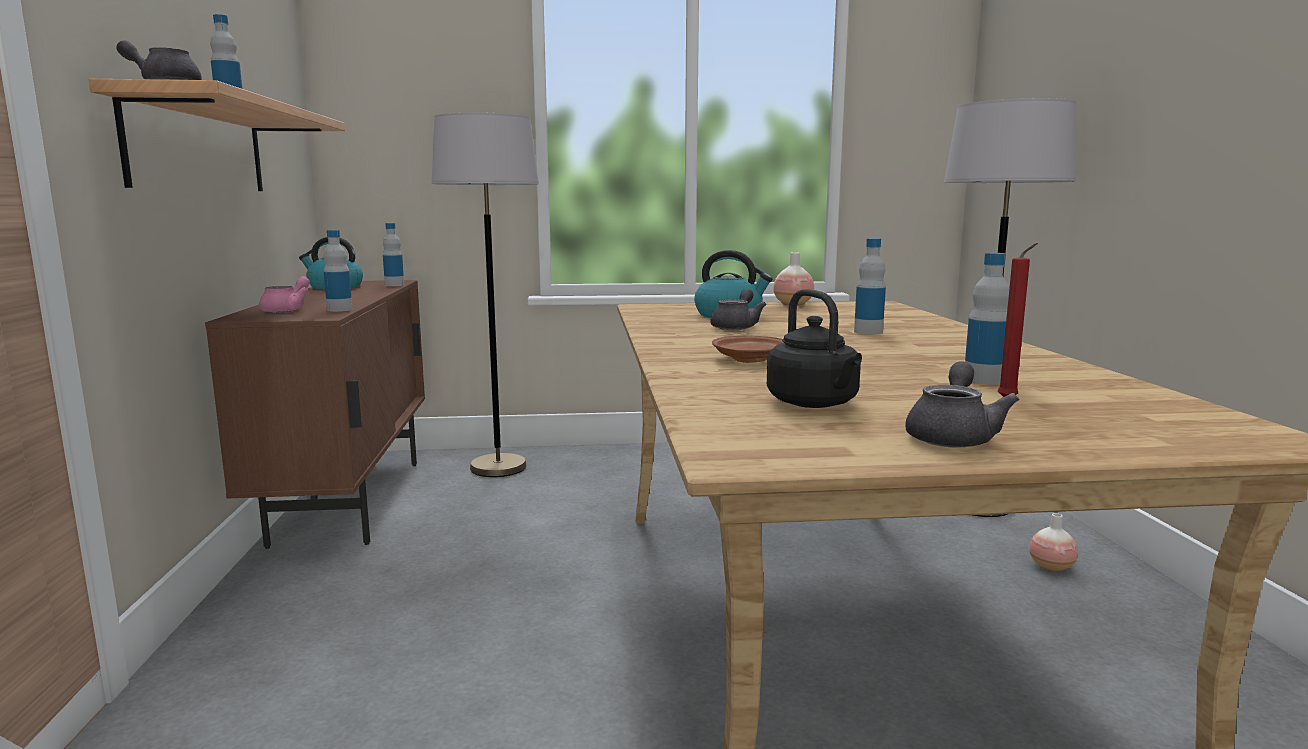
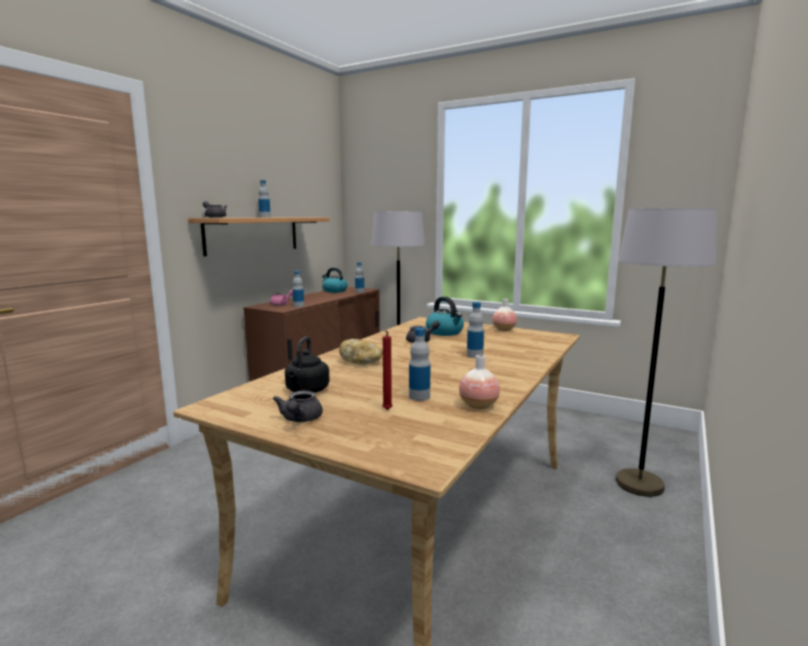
camera: 35 degrees right, 0 degrees up
(750, 359) = (362, 362): brown plate -> bread
(953, 436) = (300, 419): grey teapot -> grey teapot turned 120 degrees clockwise
(1051, 567) = (623, 537): vase -> vase (478, 405)

